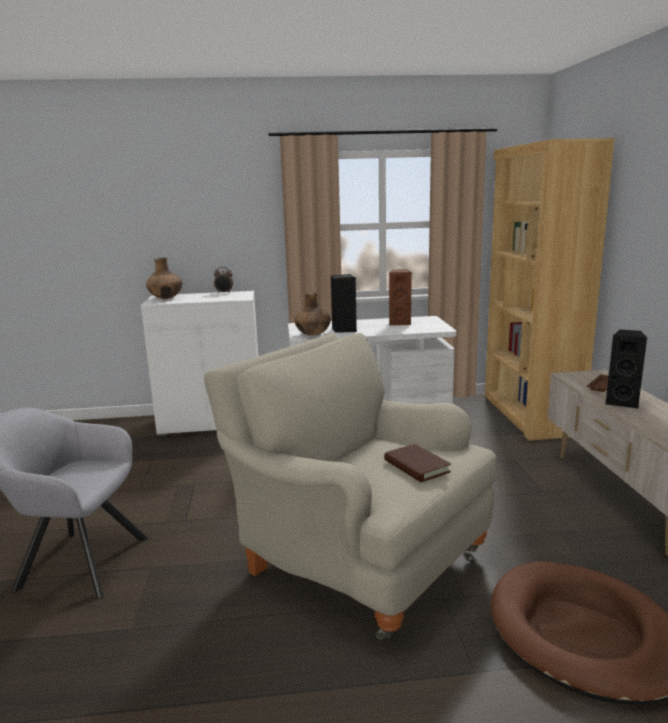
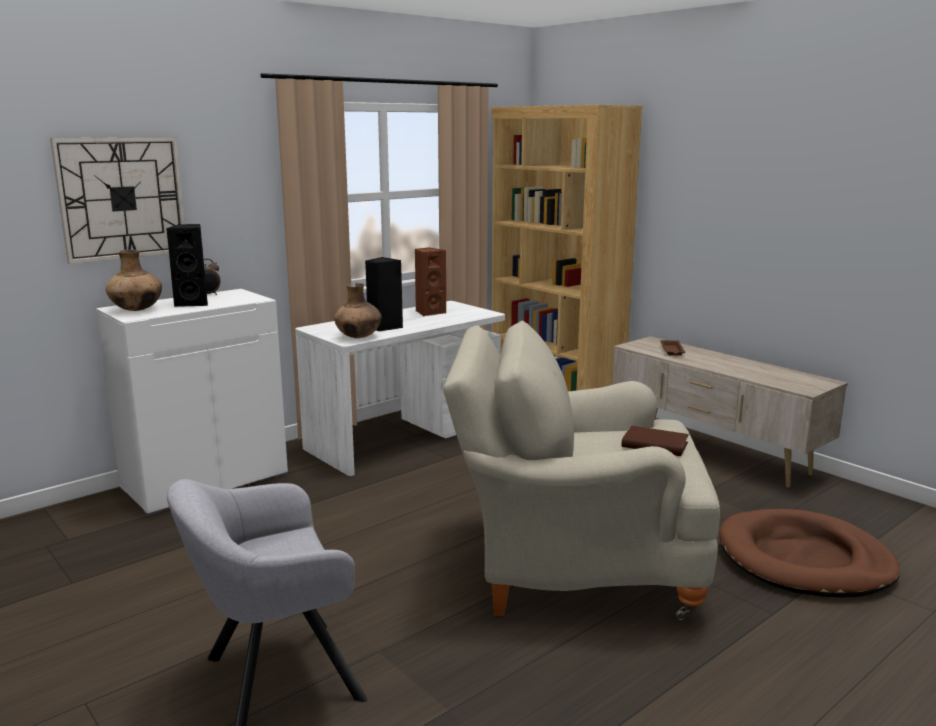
camera: 35 degrees left, 0 degrees up
(172, 223) = (122, 198): none -> wall clock
(622, 402) = (707, 361): black speaker -> black speaker (194, 303)

